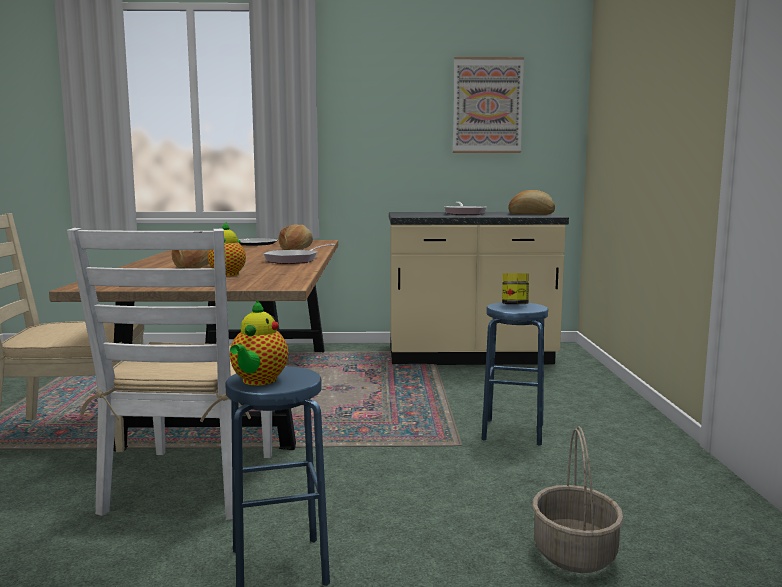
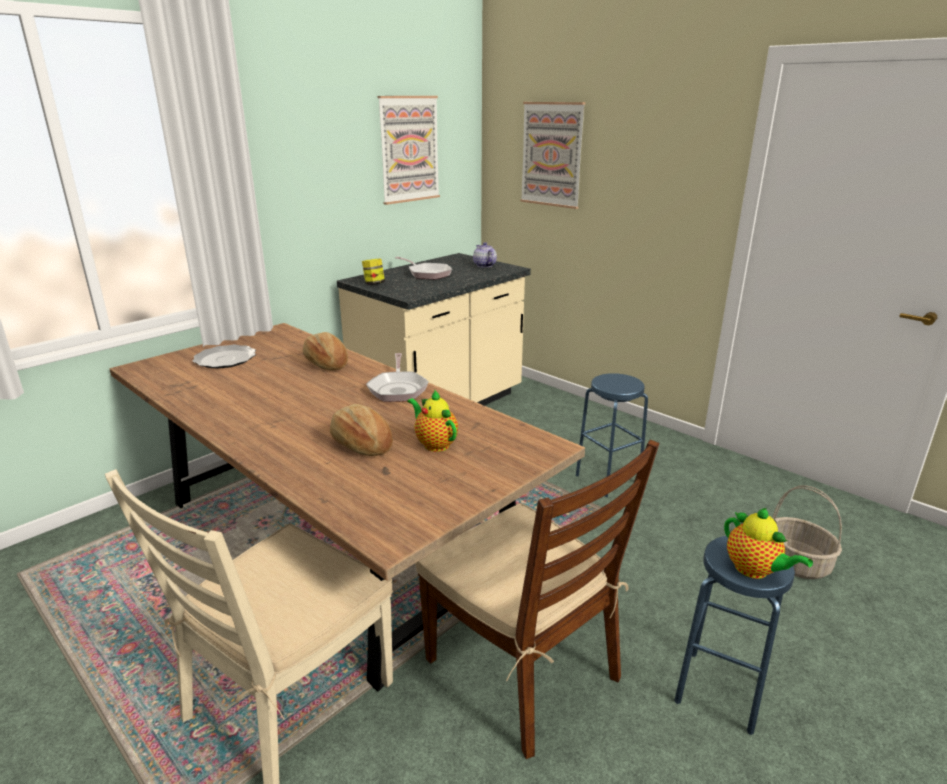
camera: 45 degrees left, 15 degrees up
(192, 483) = (523, 669): white chair -> brown chair
(514, 305) = (612, 381): jar -> jar (374, 284)
(531, 214) = (484, 265): bread -> teapot
(618, 100) = (552, 154): none -> picture

